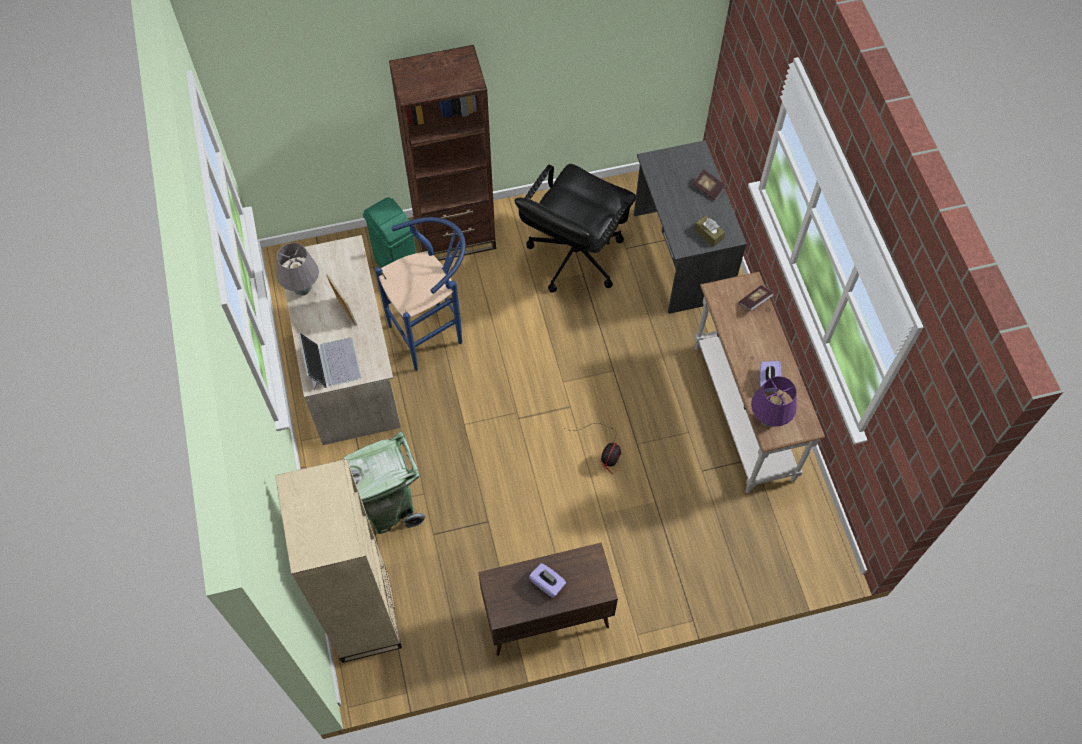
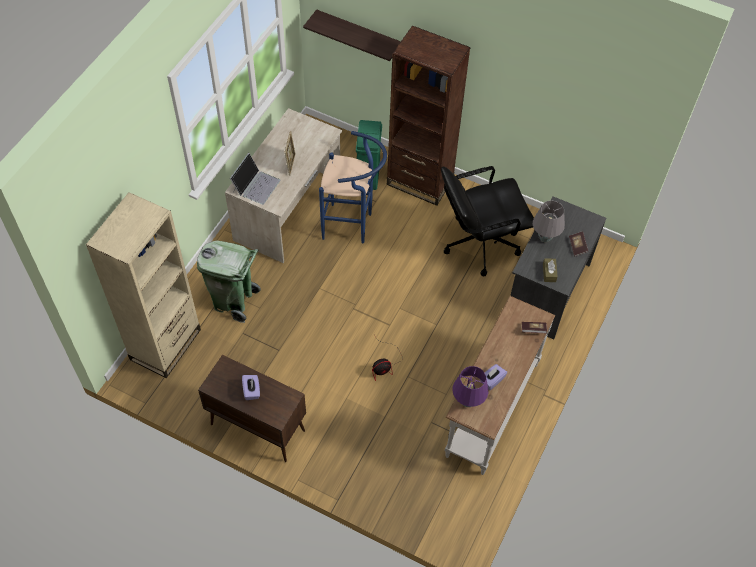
camera: 40 degrees right, 5 degrees down
(303, 289) = (281, 136): grey table lamp -> grey table lamp (545, 238)
(312, 113) = (358, 35): none -> shelf

